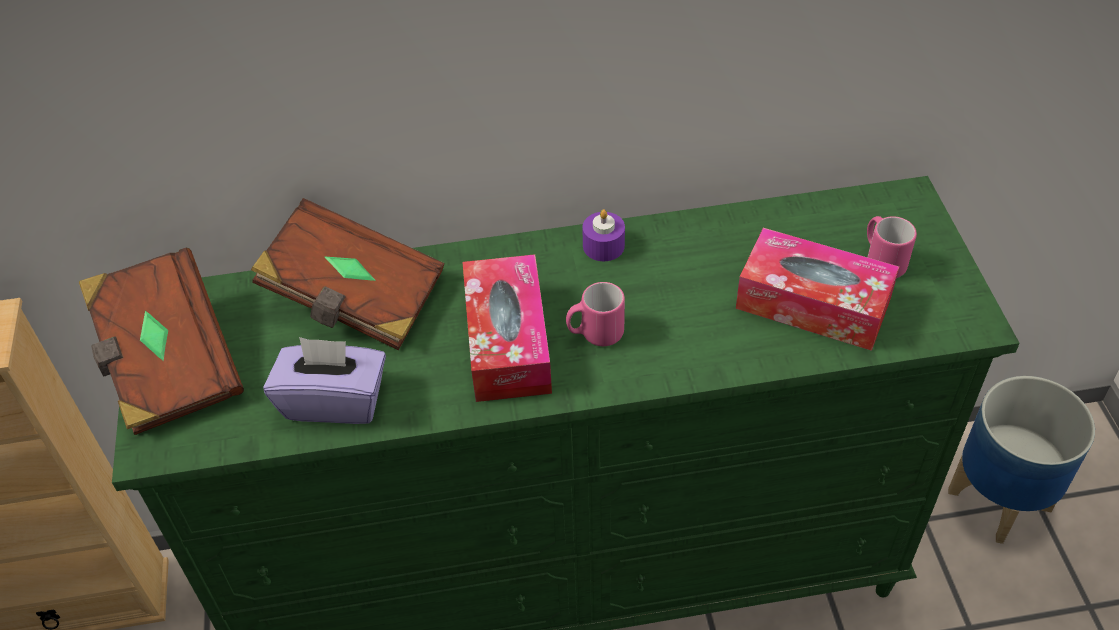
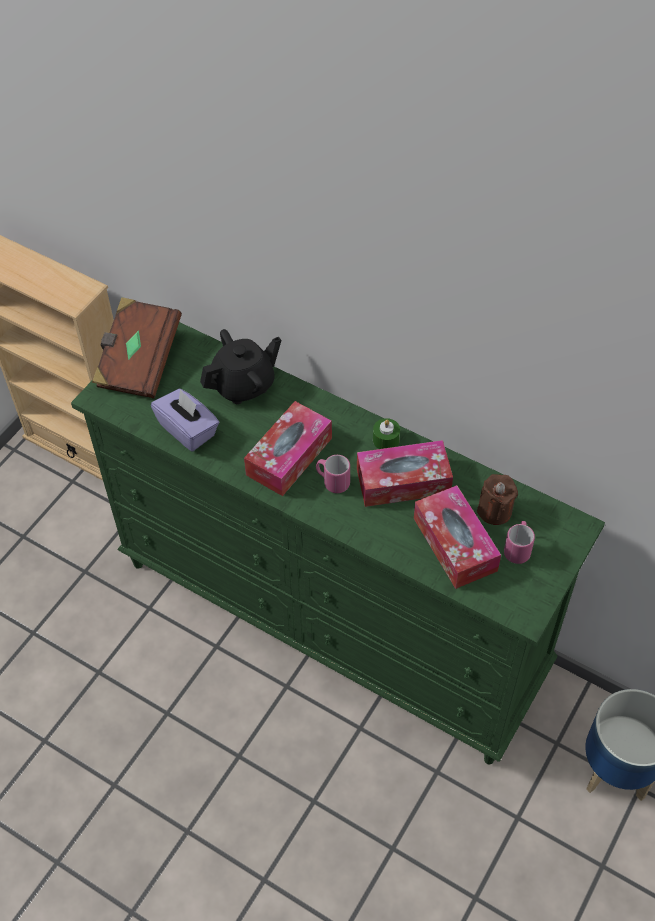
camera: 40 degrees right, 5 degrees up
(354, 298) = (244, 385): brown book -> black teapot
(603, 246) = (386, 439): purple candle -> green candle
(677, 277) = (403, 481): none -> tissue box
(810, 239) = (495, 511): none -> brown candle

